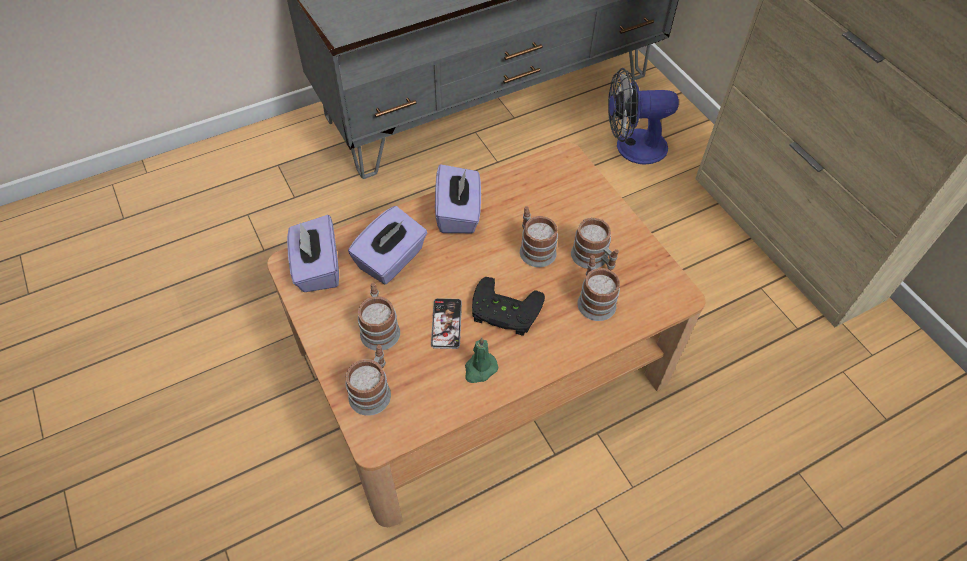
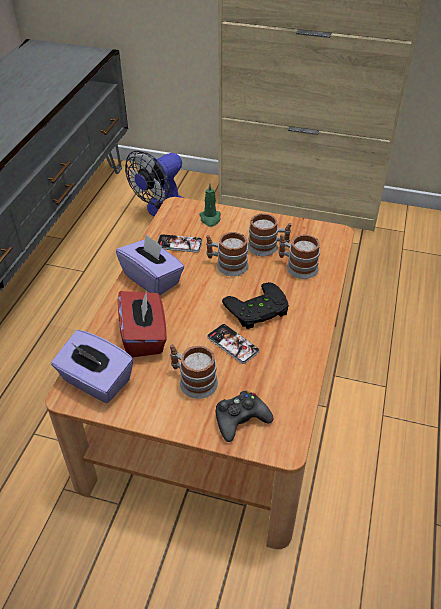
camera: 45 degrees left, 10 degrees down
(373, 390) = (240, 419): mug -> black game controller
(391, 260) = (144, 336): purple tissue box -> red tissue box
(480, 369) = (288, 352): green candle -> green candle (210, 219)
(520, 196) = (179, 244): none -> phone

